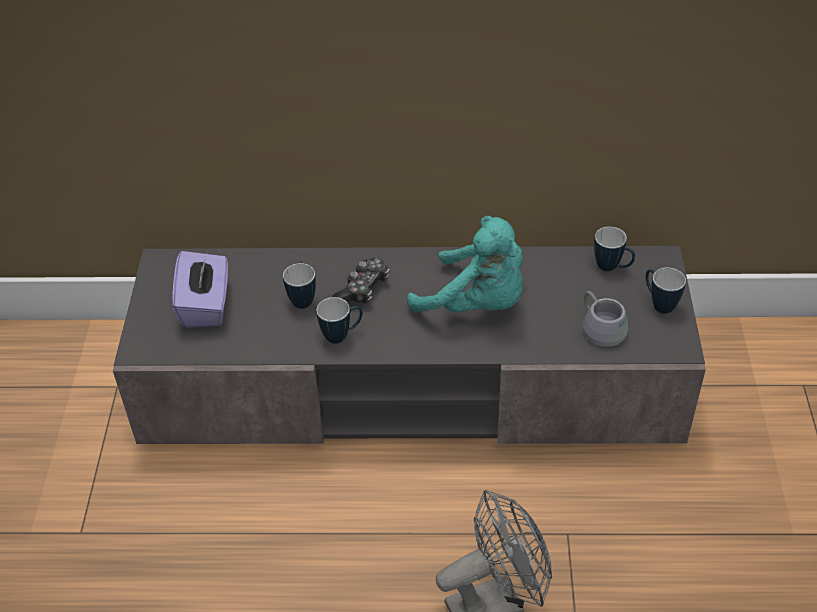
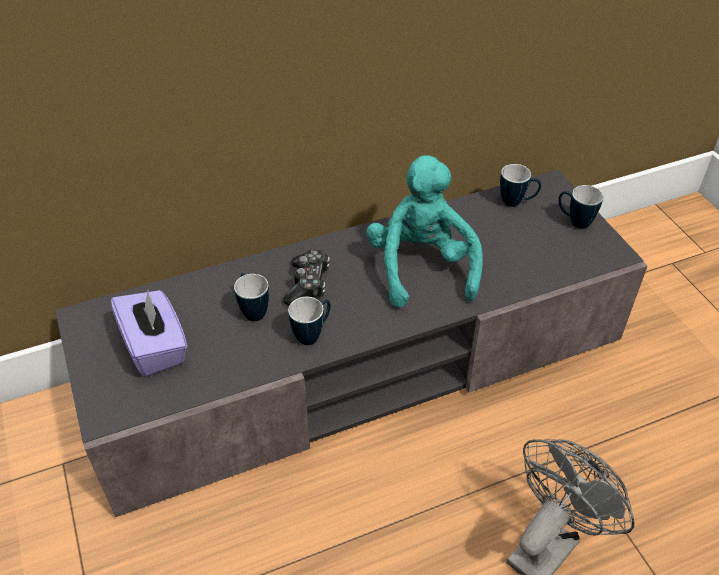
camera: 25 degrees left, 0 degrees up
(476, 304) = (421, 267): turquoise plush toy -> turquoise plush toy turned 105 degrees counterclockwise
(604, 325) = (543, 253): grey mug -> none

